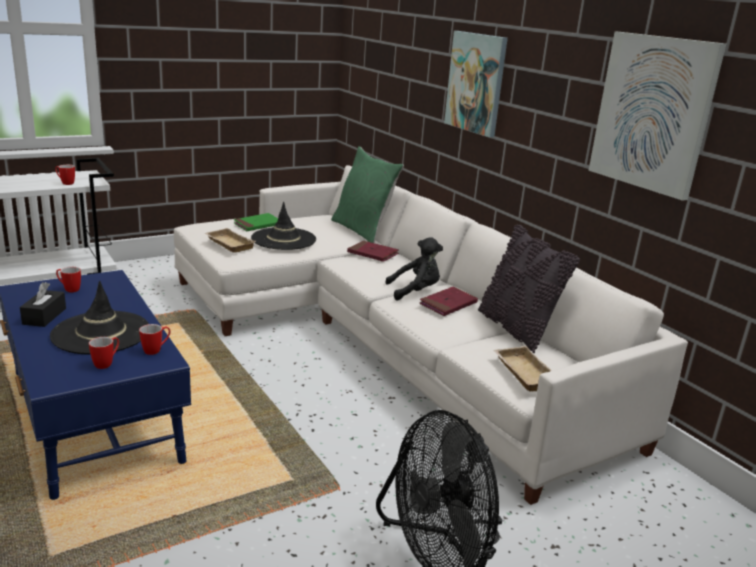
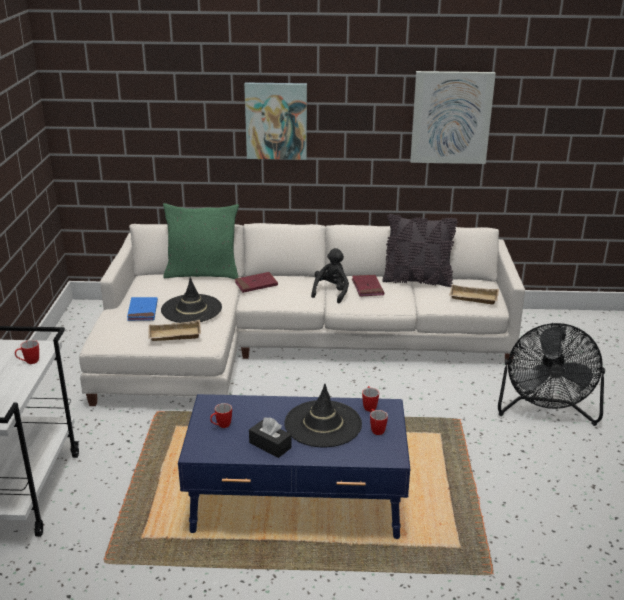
camera: 55 degrees left, 5 degrees up
(258, 224) = (142, 311): green book -> blue book

